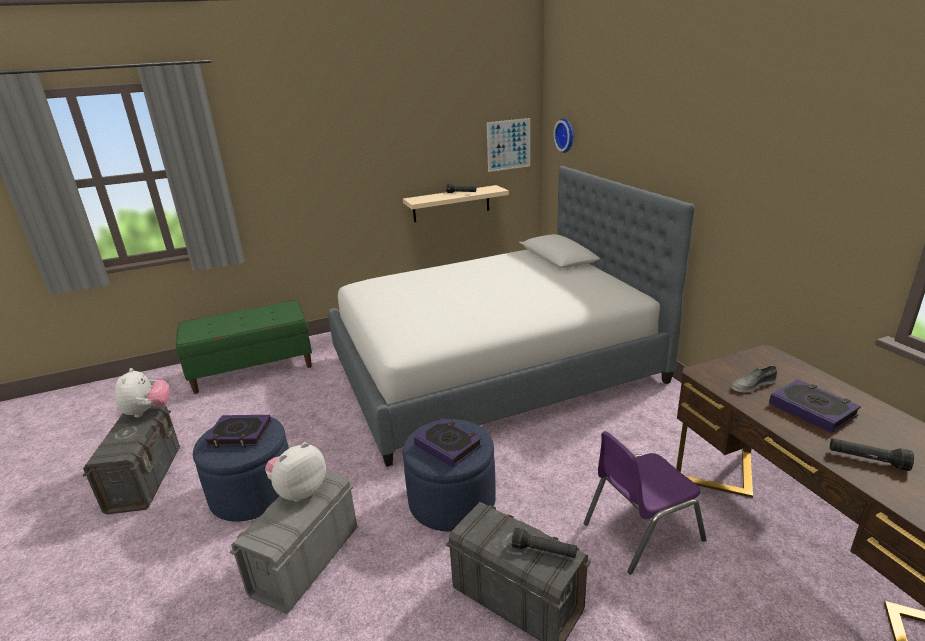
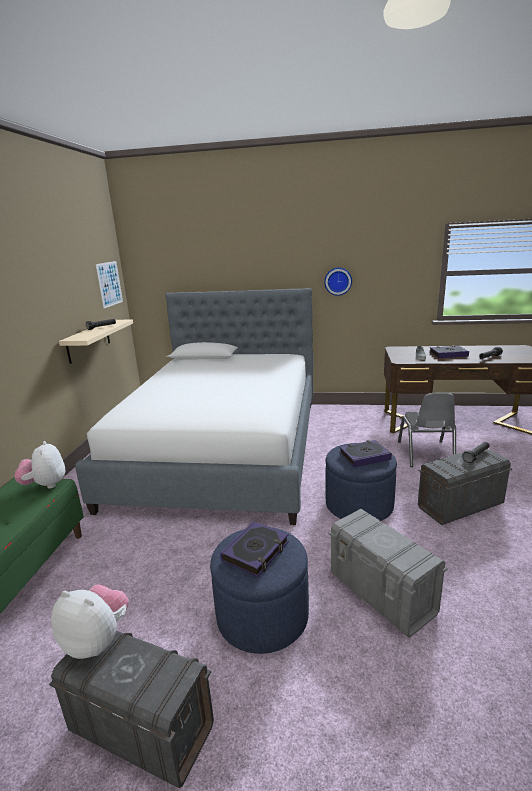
camera: 60 degrees left, 5 degrees down
(299, 491) = (365, 533): plush toy -> plush toy (45, 485)
(566, 135) = (159, 270): wall clock -> wall clock (338, 281)
(641, 531) = (425, 454): purple chair -> grey chair

